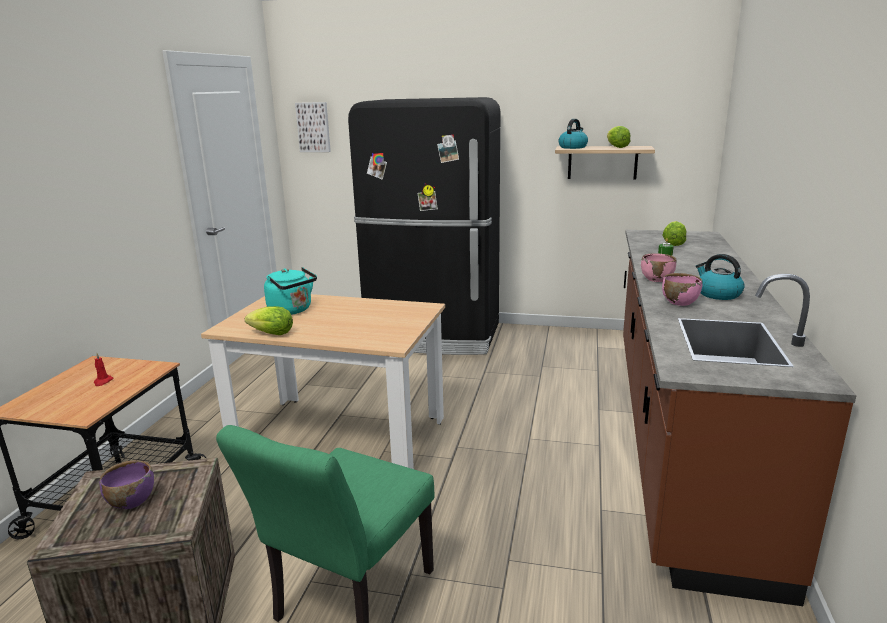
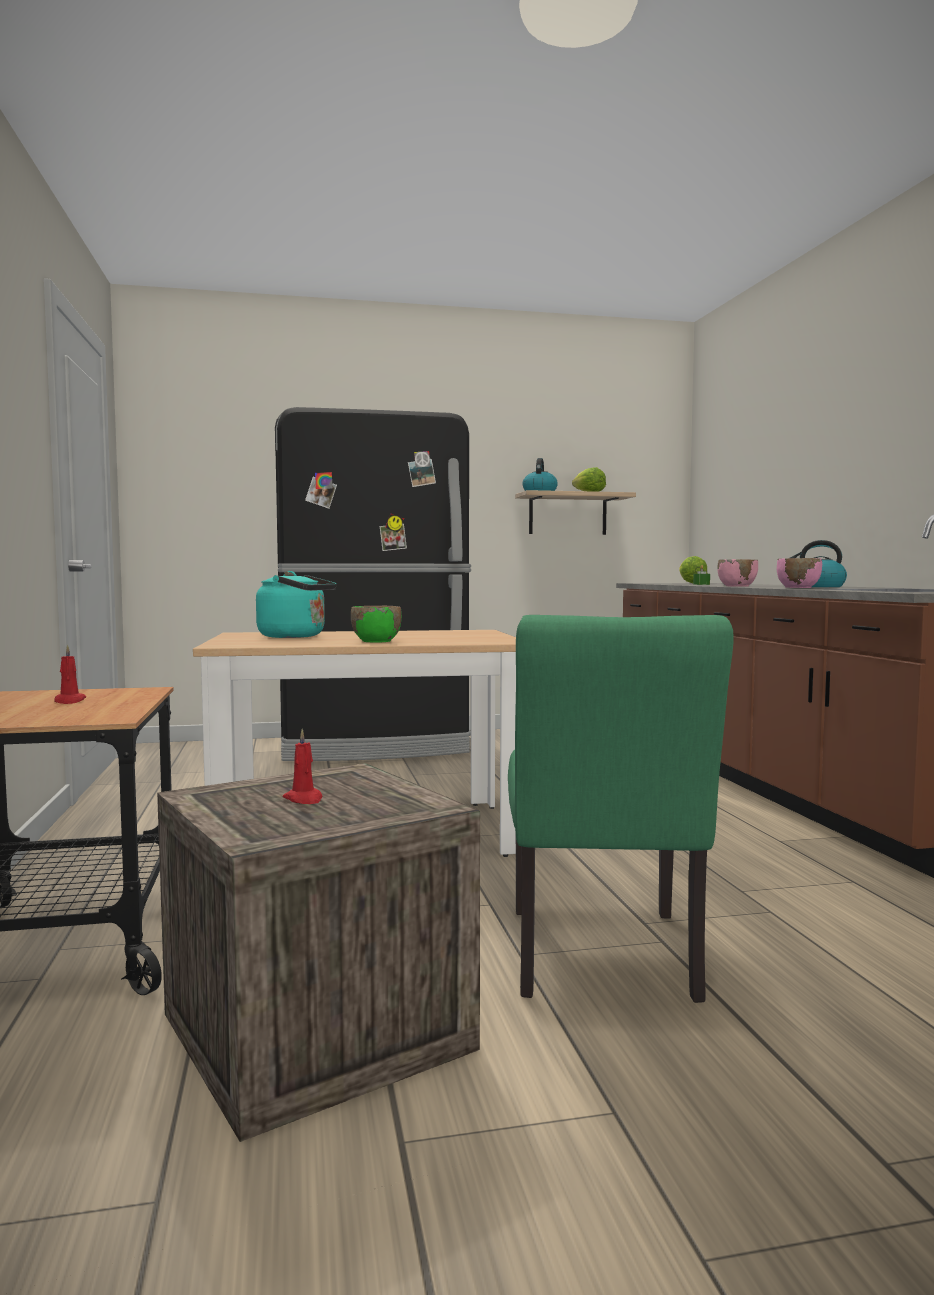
camera: 25 degrees left, 15 degrees down
(131, 501) = (304, 799): purple bowl -> red candle
(272, 334) = (313, 644): lettuce -> none
(314, 127) = (180, 459): picture -> none
(318, 331) = (376, 641): none -> green bowl

